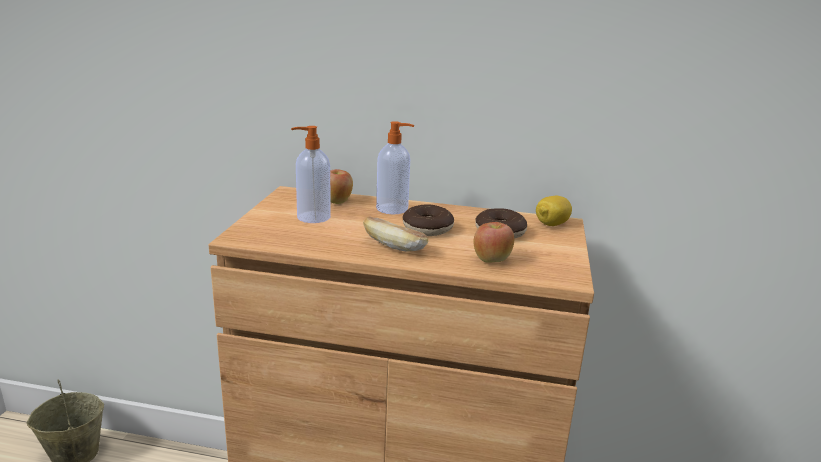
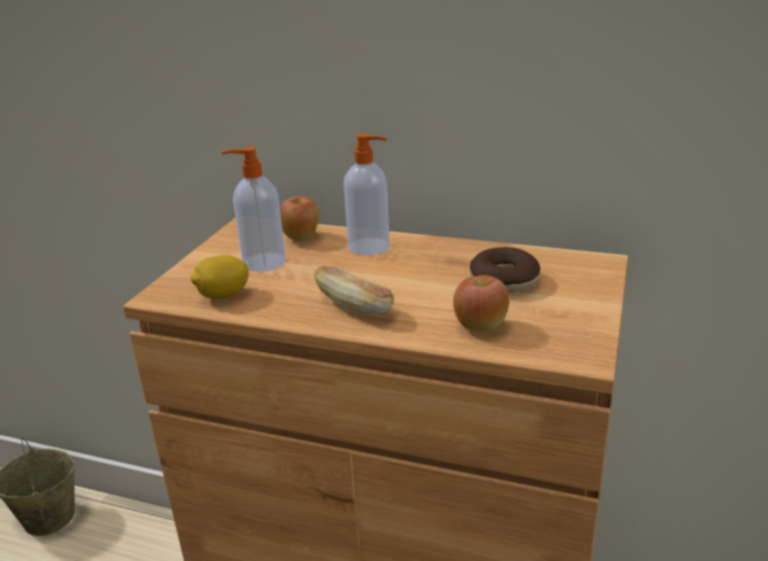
camera: 10 degrees right, 5 degrees up
(427, 228) = (407, 276): donut -> none
(551, 224) = (580, 266): lemon -> lemon (223, 295)

